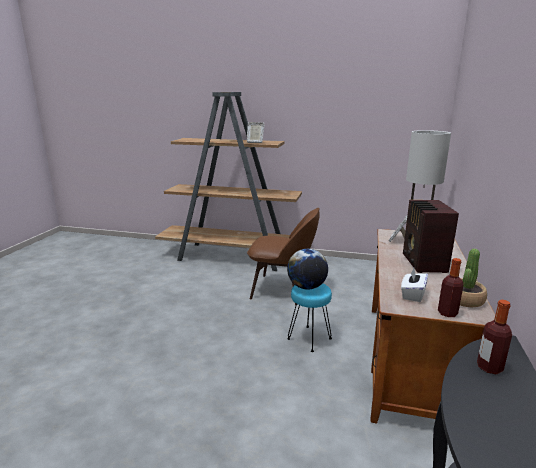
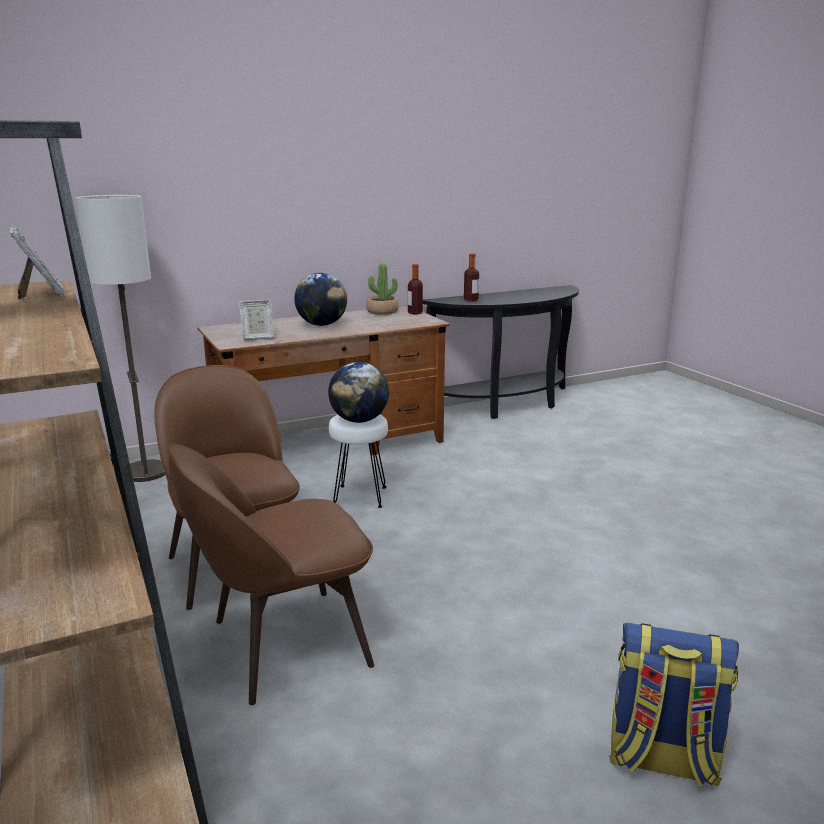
camera: 130 degrees left, 0 degrees up
(71, 314) = (661, 759): none -> backpack
(219, 283) = (283, 645): none -> brown chair
(309, 338) = (360, 497): turquoise stool -> white stool
(412, 294) = (402, 320): white tissue box -> none
(423, 263) = (322, 325): radio -> globe

